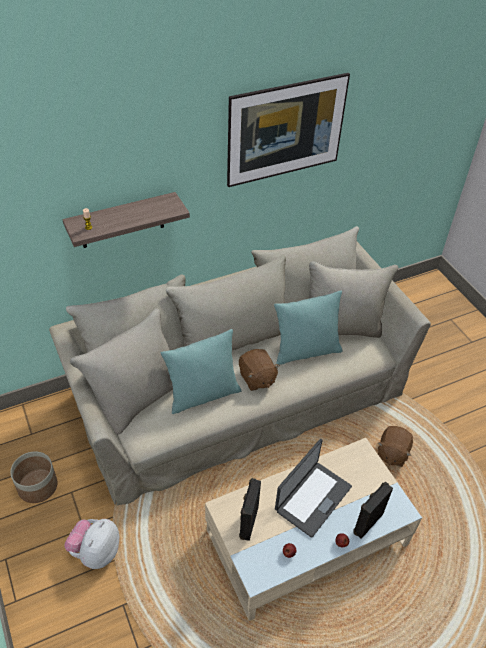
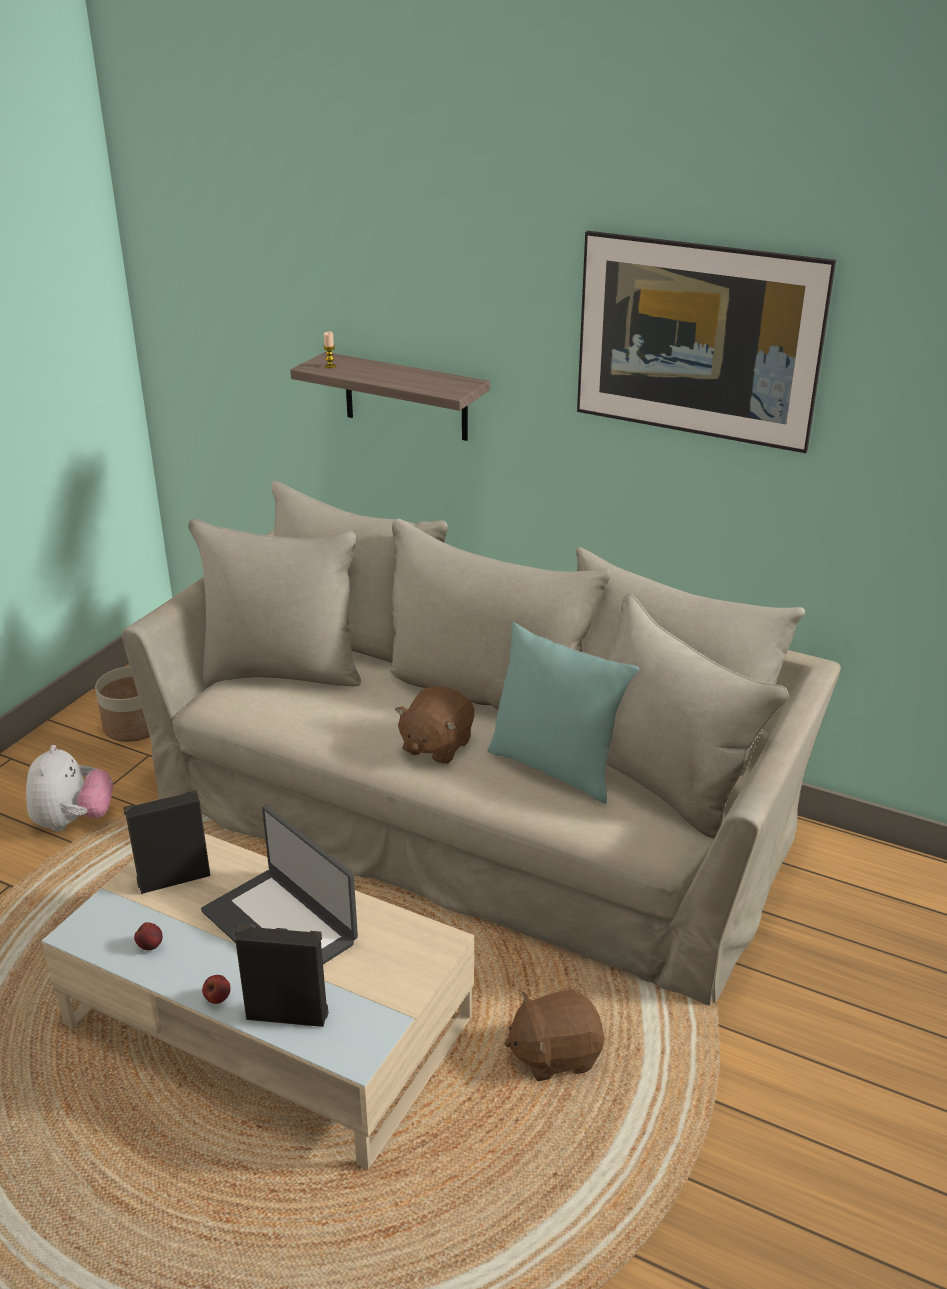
camera: 55 degrees right, 15 degrees down
(96, 552) = (73, 821): plush toy -> plush toy turned 105 degrees clockwise
(203, 395) = (346, 714): turquoise pillow -> none
(312, 498) = (280, 926): laptop -> laptop turned 45 degrees clockwise

